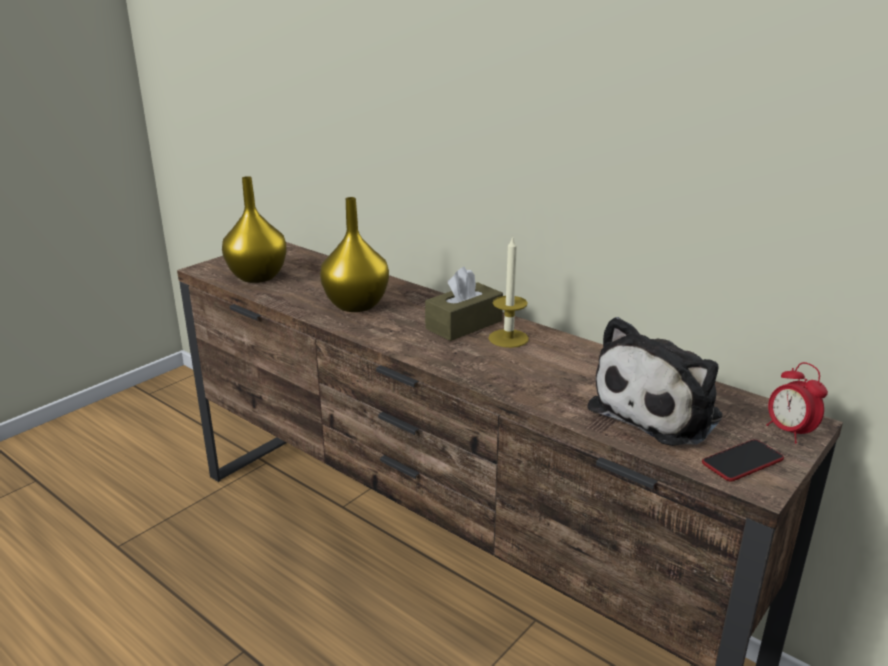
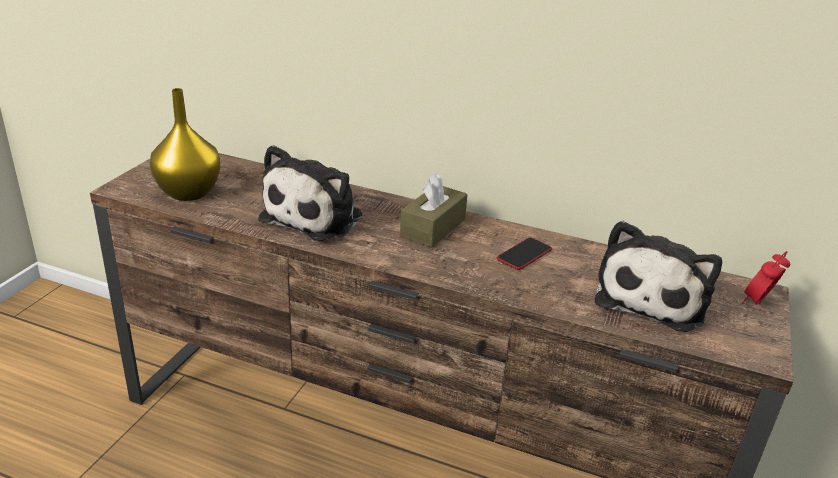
camera: 20 degrees left, 5 degrees up
(357, 305) = (316, 216): yellow vase -> plush toy
(508, 338) = (482, 238): candle -> none
(742, 461) = (741, 337): phone -> phone (524, 255)
(789, 432) = (757, 303): alarm clock -> alarm clock turned 90 degrees clockwise

